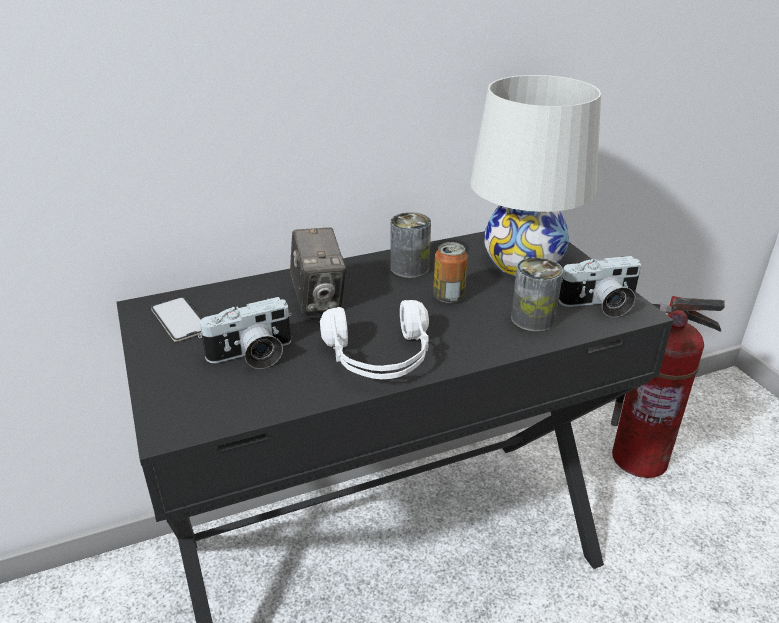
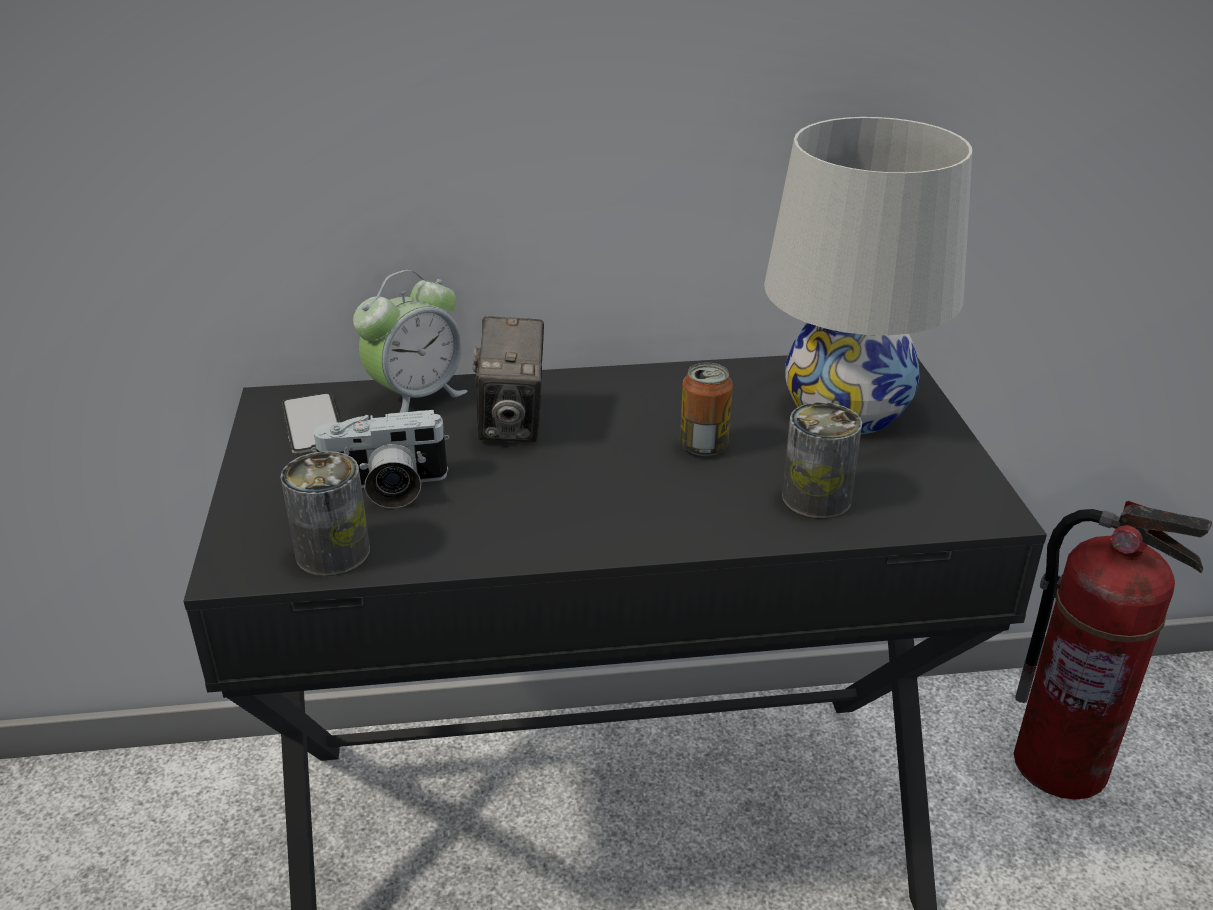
camera: 15 degrees right, 0 degrees up
(245, 291) = (416, 397): none -> alarm clock
(380, 358) = (559, 519): white headphones -> none
(409, 268) = (666, 395): can -> can (333, 552)
(600, 305) = (935, 493): camera -> none

